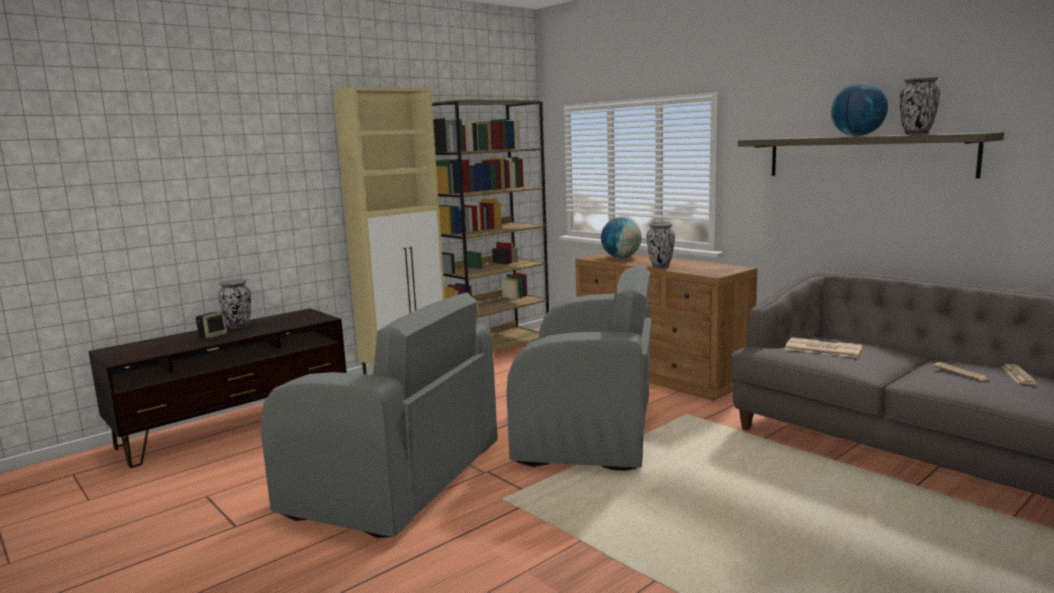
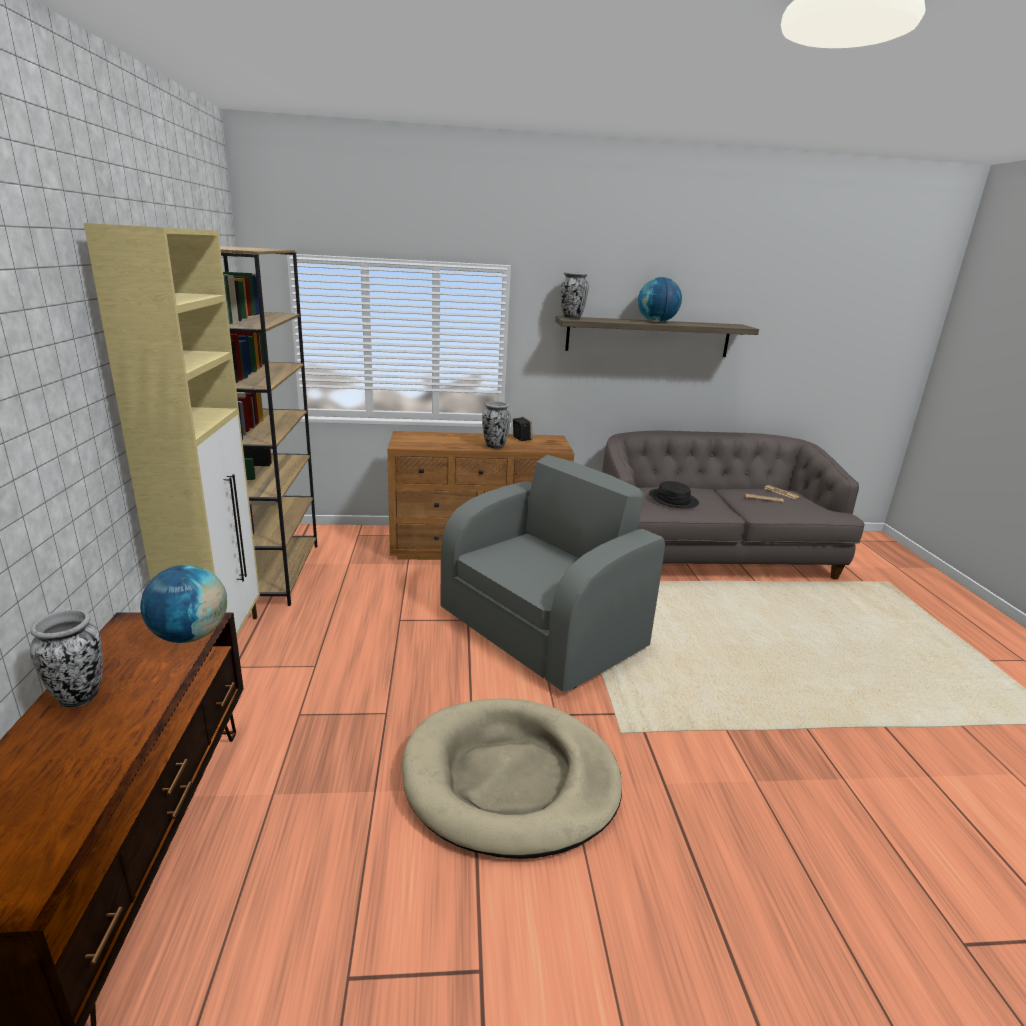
camera: 55 degrees left, 10 degrees up
(213, 336) = (89, 738): speaker -> speaker (521, 438)
(396, 481) = (510, 780): grey armchair -> beige dog bed
(621, 257) = (428, 440): globe -> globe (190, 636)
(821, 348) = (673, 499): newspaper -> black hat
(916, 134) = (701, 324): vase -> vase (571, 318)

